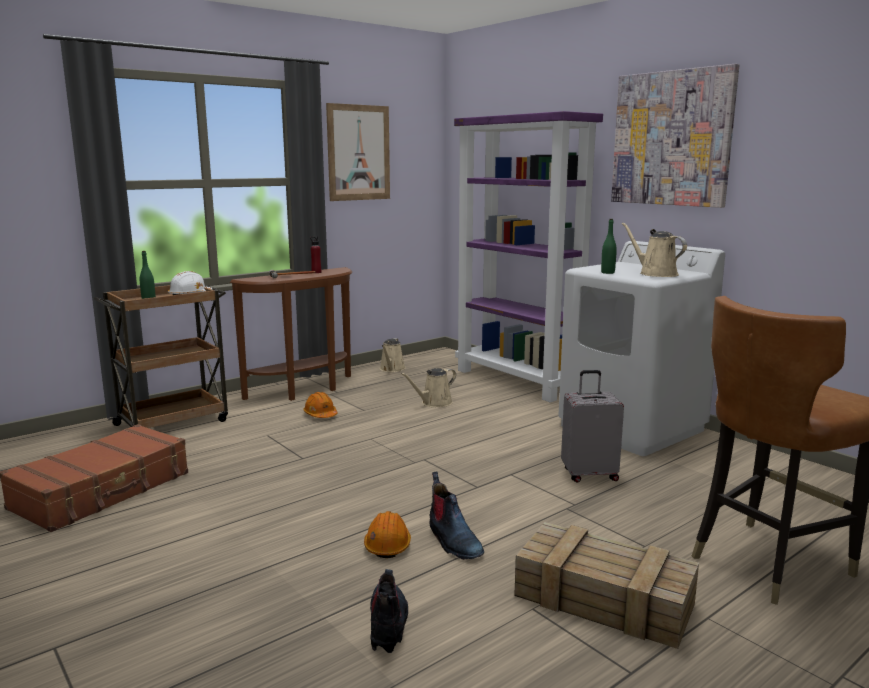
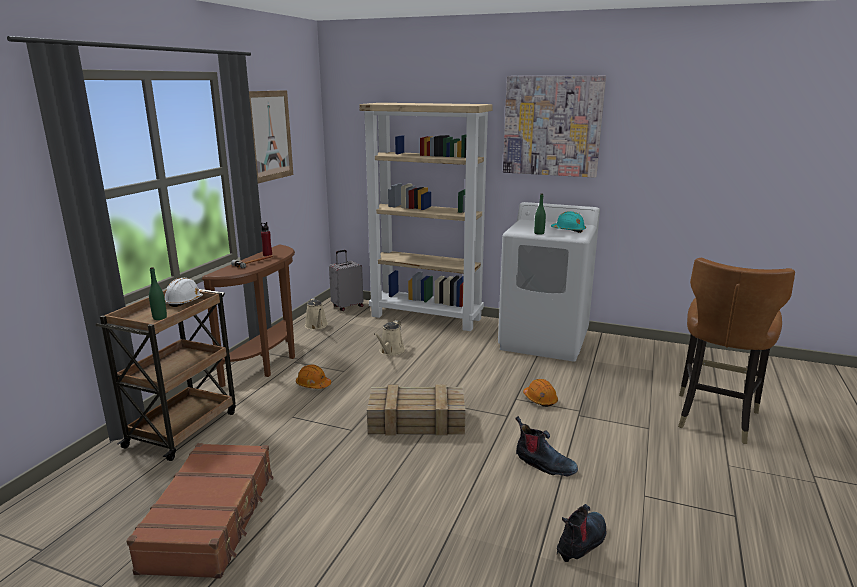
camera: 30 degrees left, 5 degrees up
(387, 545) = (508, 483): orange hard hat -> orange hard hat (540, 399)
(388, 623) = (582, 542): boot -> boot turned 75 degrees clockwise
(518, 381) = (427, 317): purple bookcase -> beige bookcase
(589, 474) = (561, 384): grey suitcase -> grey suitcase (347, 306)
(606, 600) = (672, 473): crate -> crate (418, 421)
(655, 274) = (568, 230): beige watering can -> turquoise hard hat

